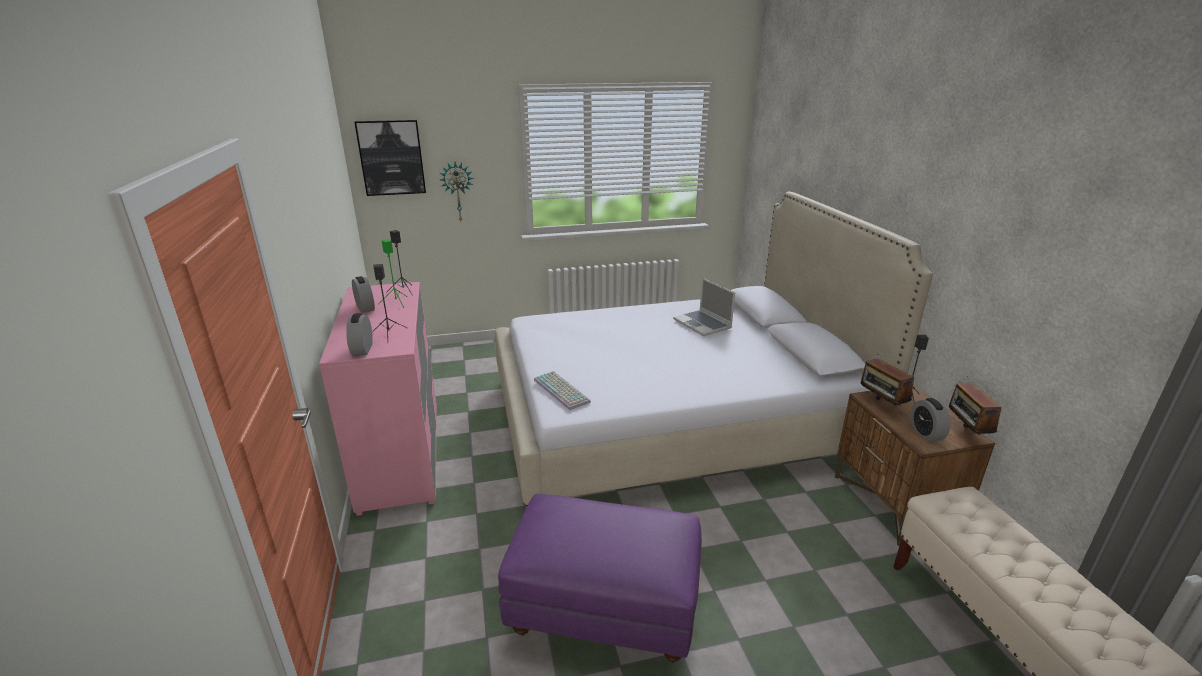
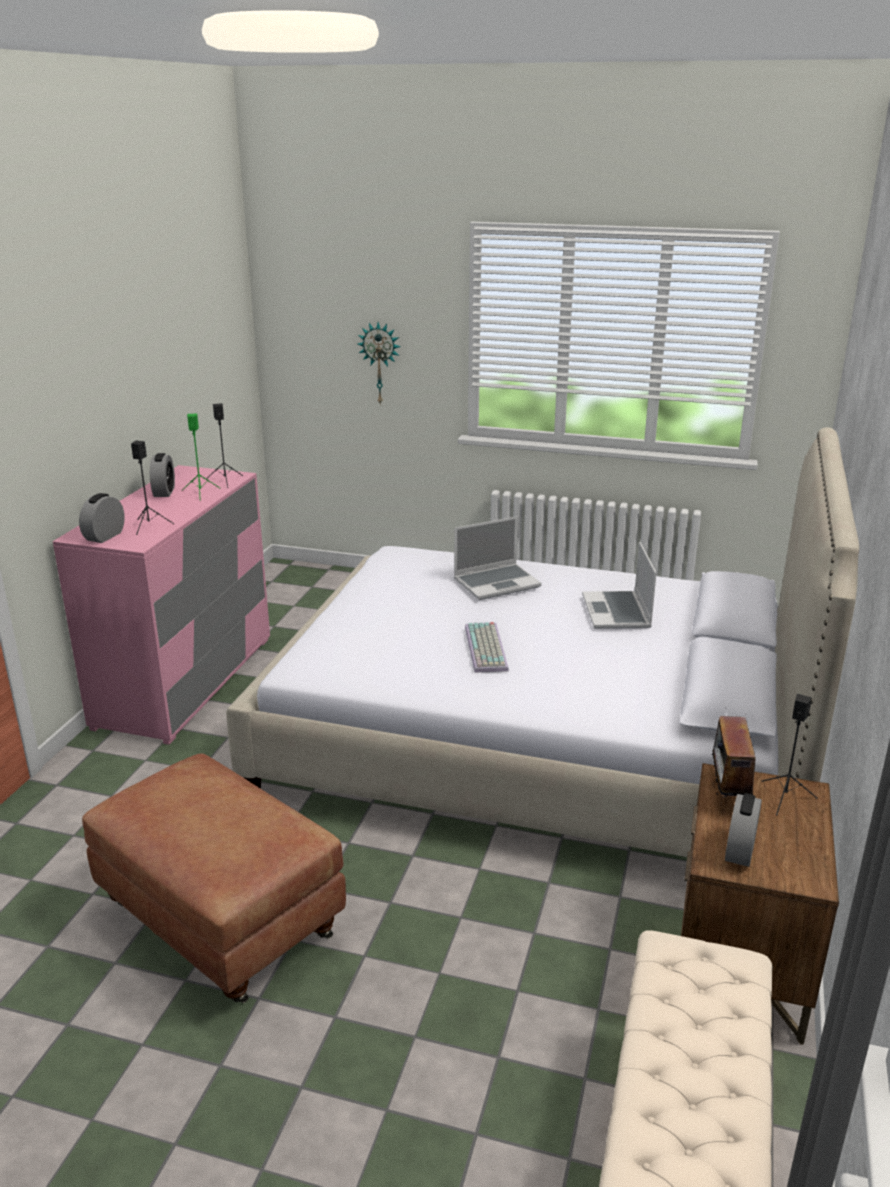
camera: 30 degrees right, 0 degrees up
(391, 157) = (303, 309): picture -> none
(563, 391) = (328, 647): keyboard -> keyboard (487, 649)
(603, 614) = (219, 924): purple ottoman -> brown ottoman
(618, 323) = (497, 583): none -> laptop
(966, 432) = (810, 872): radio -> none

